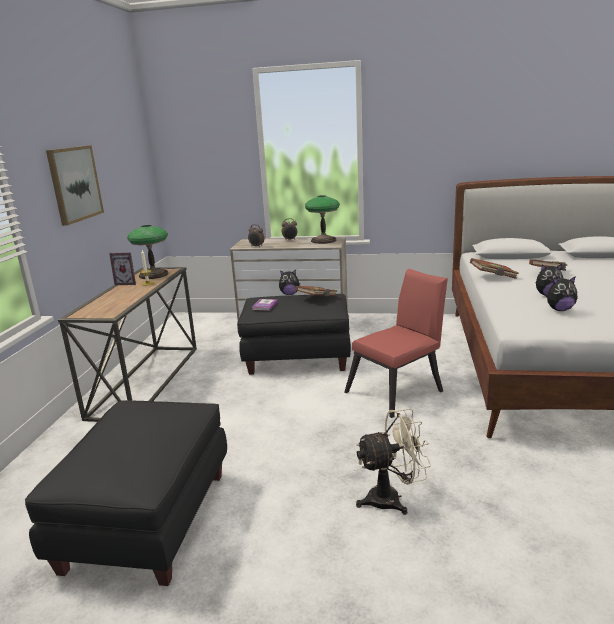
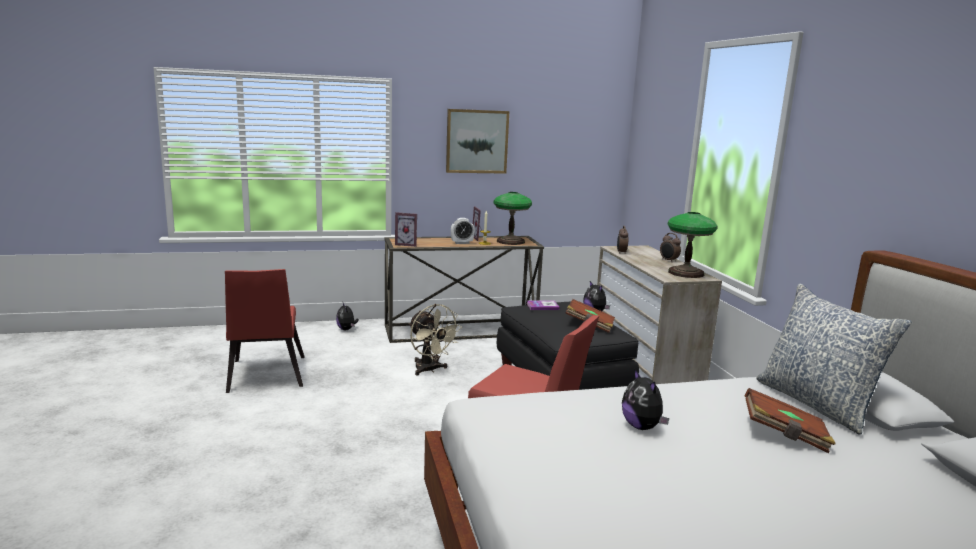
camera: 65 degrees right, 5 degrees down
(109, 311) = (407, 244): none -> picture frame
(134, 291) = (462, 243): none -> alarm clock
(148, 521) = (265, 376): black ottoman -> red chair
(392, 498) = (306, 473): beige fan -> beige fan (430, 370)
(493, 277) = (706, 390): brown book -> none
(510, 262) = (816, 404): none -> pillow
(559, 310) = (569, 432): plush toy -> plush toy (346, 329)

